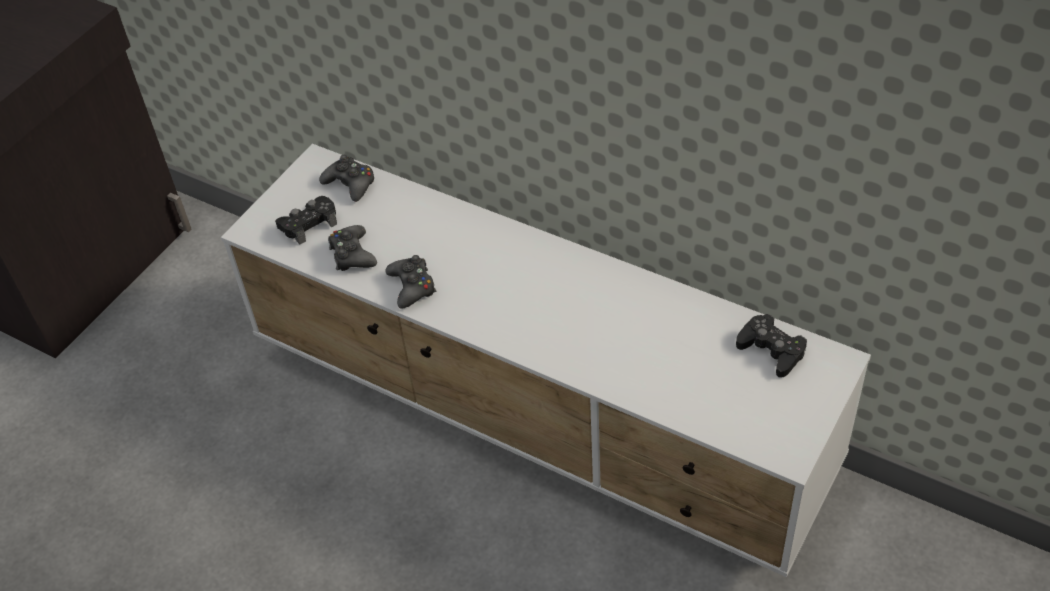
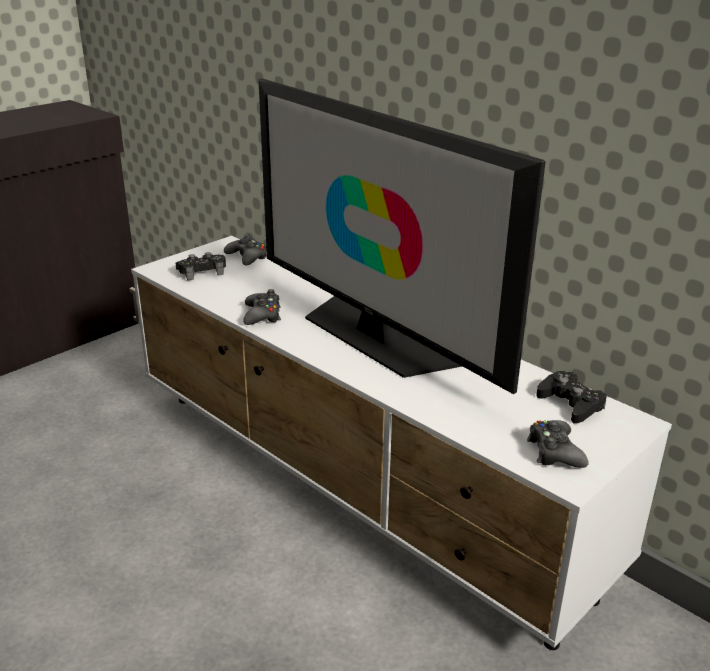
camera: 10 degrees right, 20 degrees down
(352, 254) = (225, 291): black game controller -> black game controller (554, 452)
(549, 293) = (376, 336): none -> television

